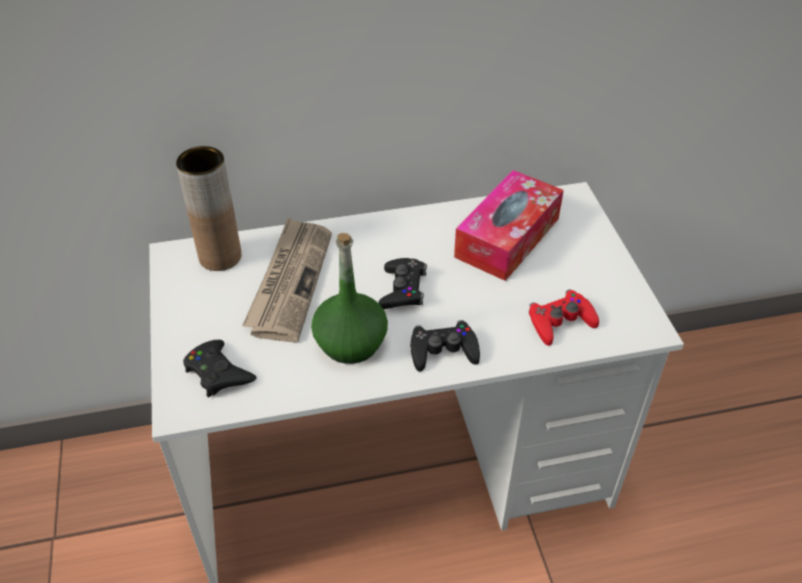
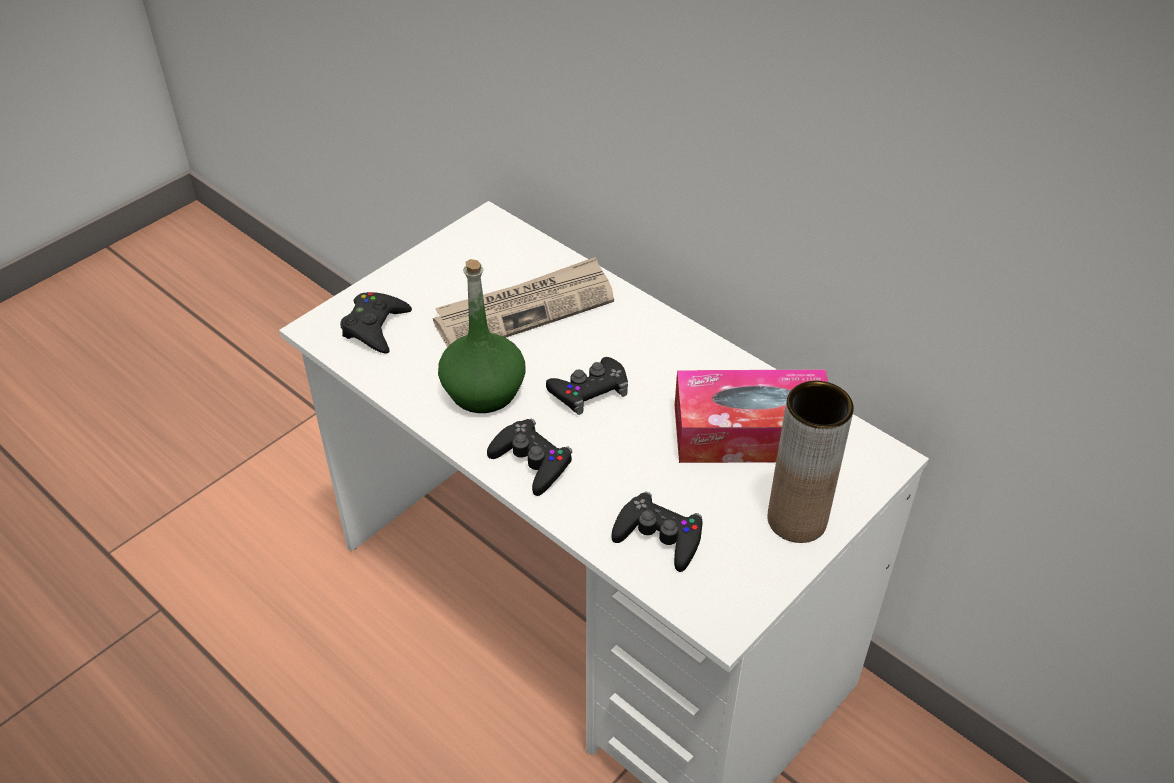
camera: 55 degrees right, 0 degrees up
(220, 257) = (513, 249): brown vase -> brown vase (797, 520)
(560, 322) = (659, 536): red game controller -> black game controller

